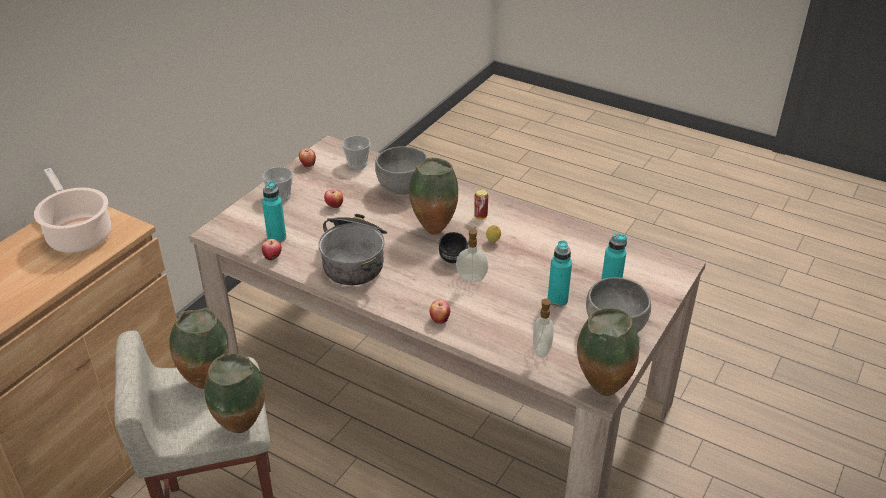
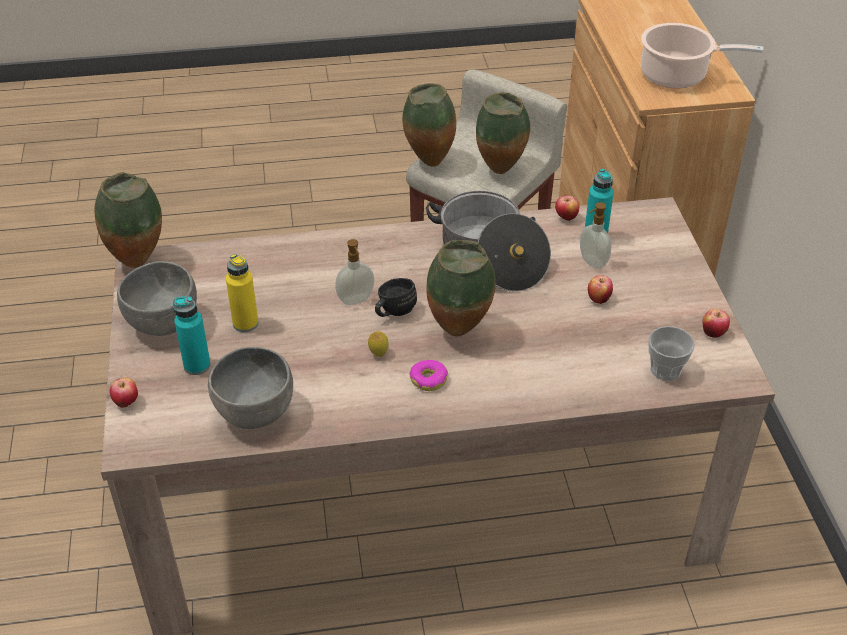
camera: 140 degrees right, 5 degrees up
(280, 197) = (669, 278): cup -> none
(402, 188) = (565, 366): grey bowl -> grey bowl (255, 414)
(439, 320) = (341, 246): apple -> apple (127, 403)
(480, 216) = (428, 379): can -> donut
(542, 350) = (219, 268): soap dispenser -> soap dispenser (592, 262)
(557, 300) = (245, 323): turquoise bottle -> yellow bottle

